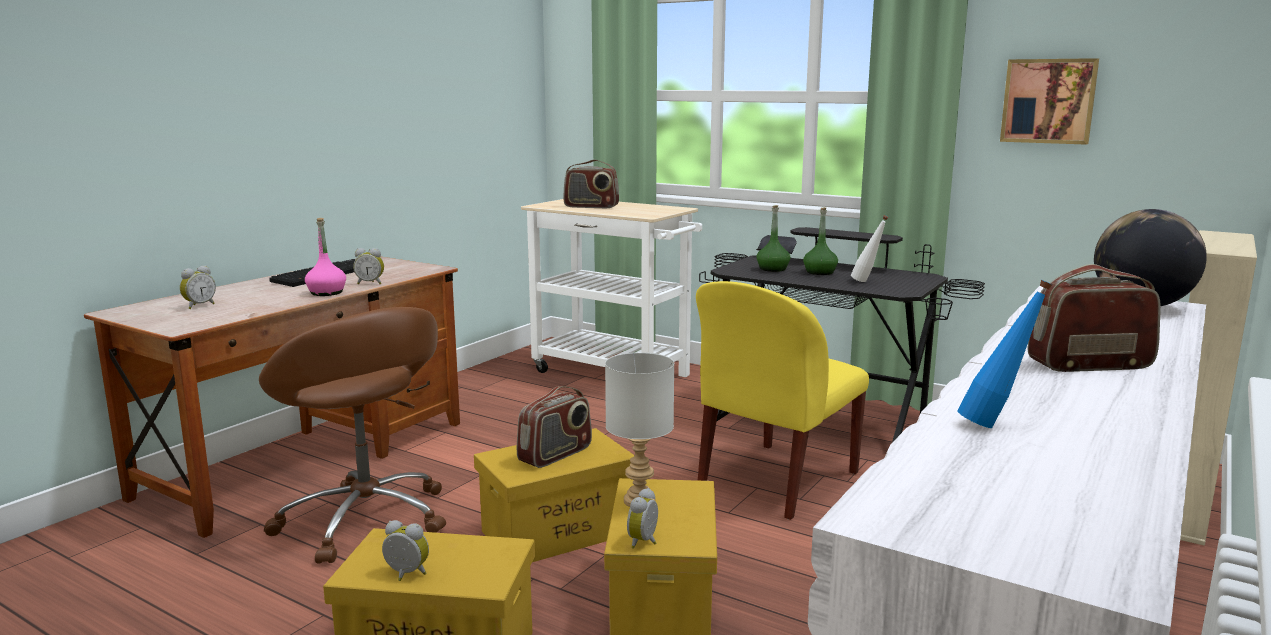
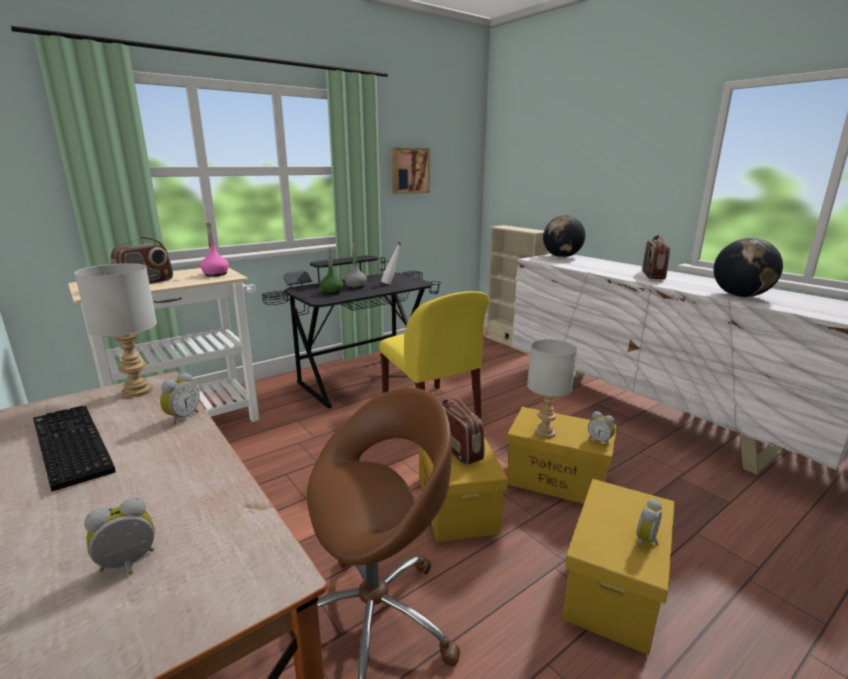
camera: 70 degrees left, 5 degrees up
(199, 306) = (129, 566): alarm clock -> alarm clock turned 90 degrees counterclockwise
(327, 293) = (195, 447): pink bottle -> pink bottle (216, 274)
(412, 268) = (139, 391): none -> grey table lamp
(819, 272) = (356, 286): green bottle -> grey bottle
(995, 425) = (740, 296): blue bottle -> globe

